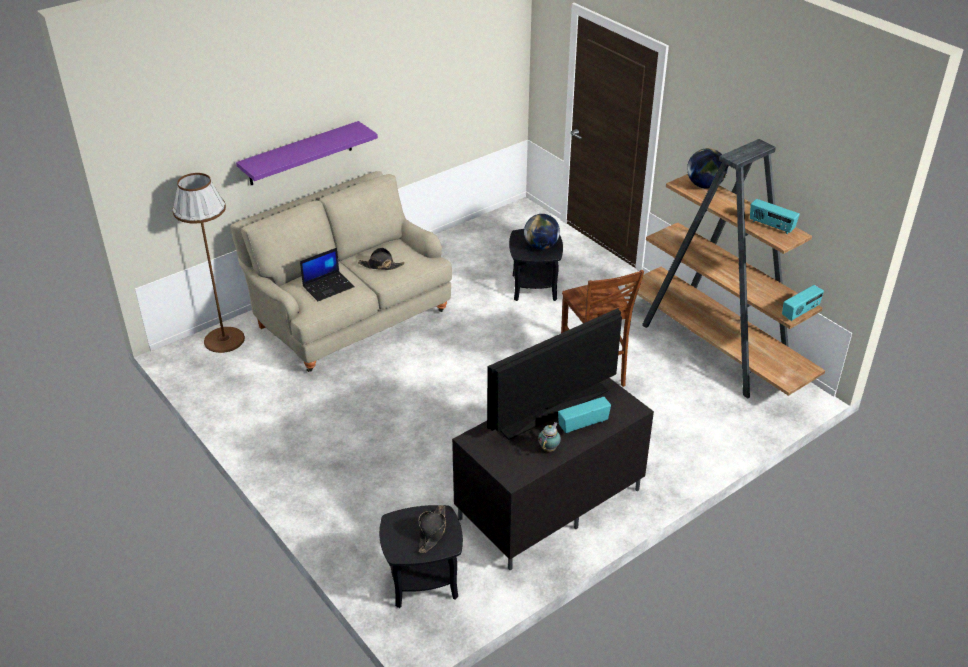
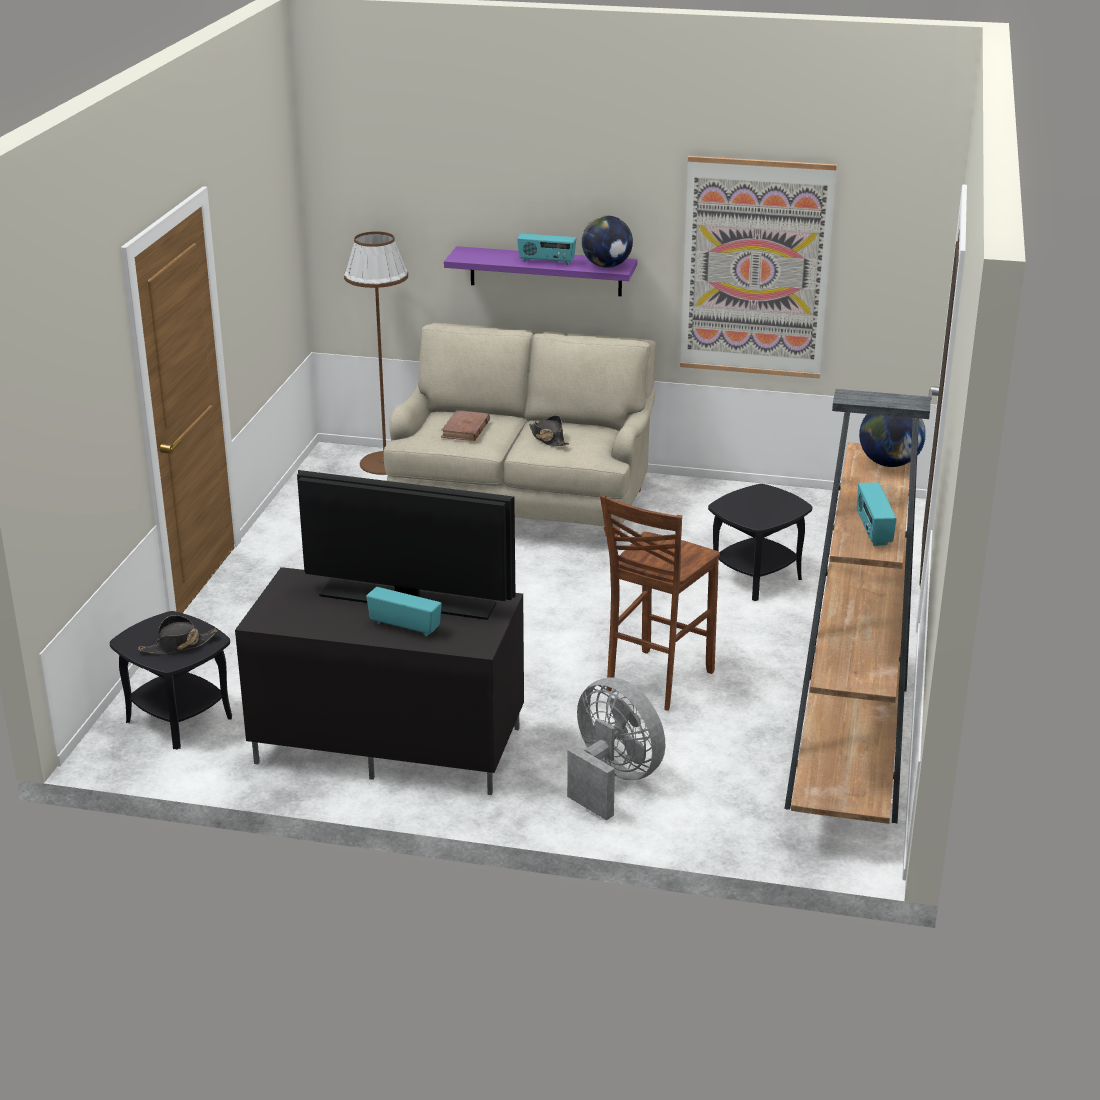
camera: 50 degrees right, 10 degrees down
(328, 286) = (465, 429): laptop -> brown book
(428, 98) = (755, 268): none -> picture
(541, 246) = (761, 510): globe -> globe (607, 266)
(549, 448) = (337, 622): teapot -> none
(668, 440) = (612, 780): none -> grey fan
(800, 312) = (853, 684): radio -> radio (546, 262)

